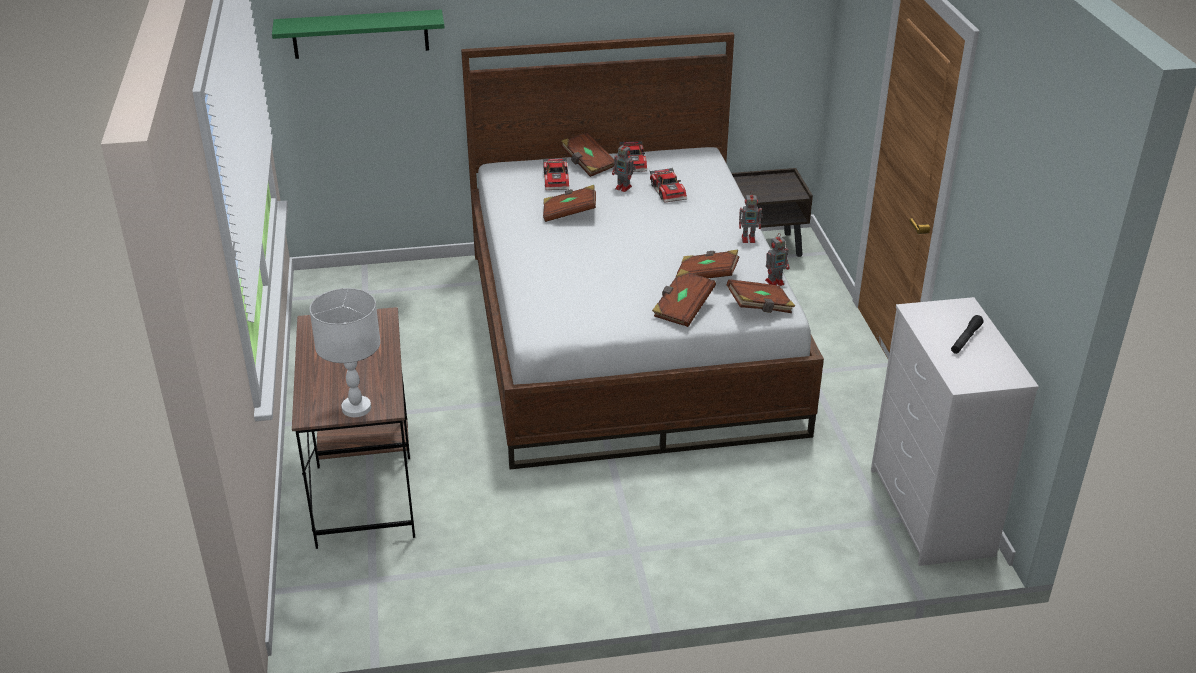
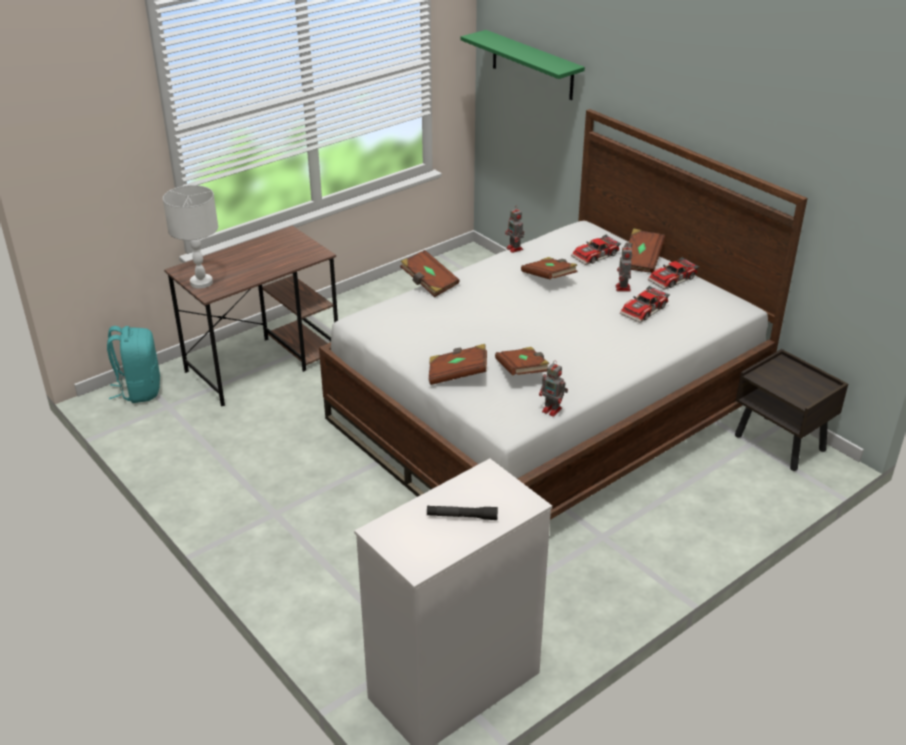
camera: 60 degrees right, 0 degrees up
(314, 596) = (140, 390): none -> turquoise backpack
(749, 239) = (612, 375): toy robot -> toy robot (515, 249)
(760, 307) = (500, 414): brown book -> brown book (429, 283)

